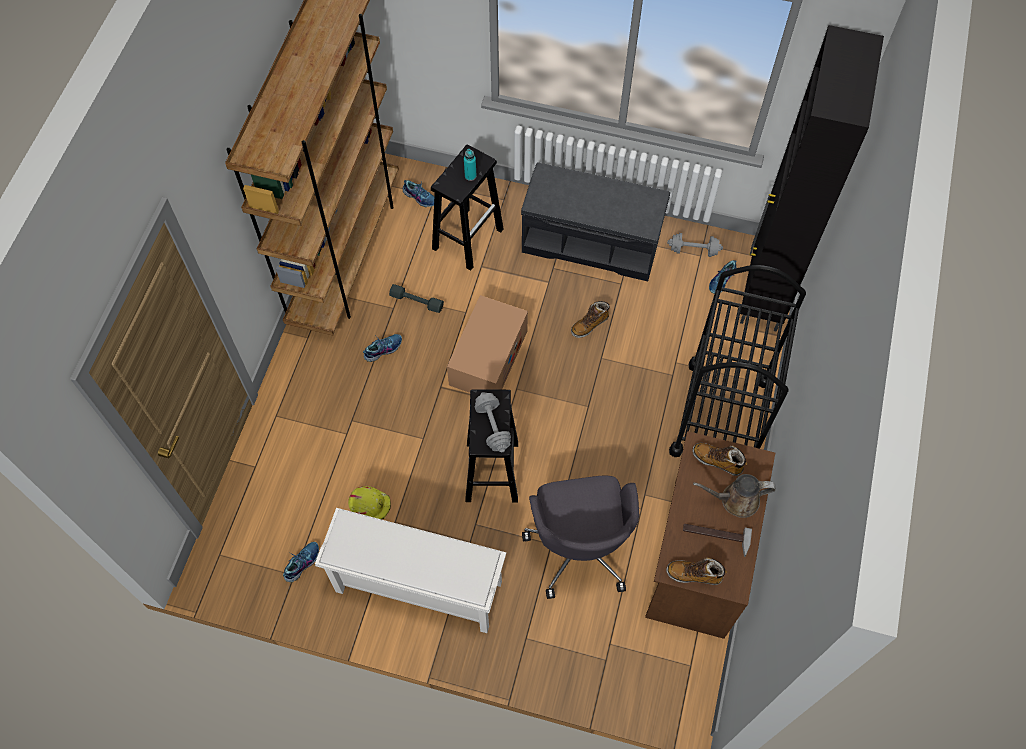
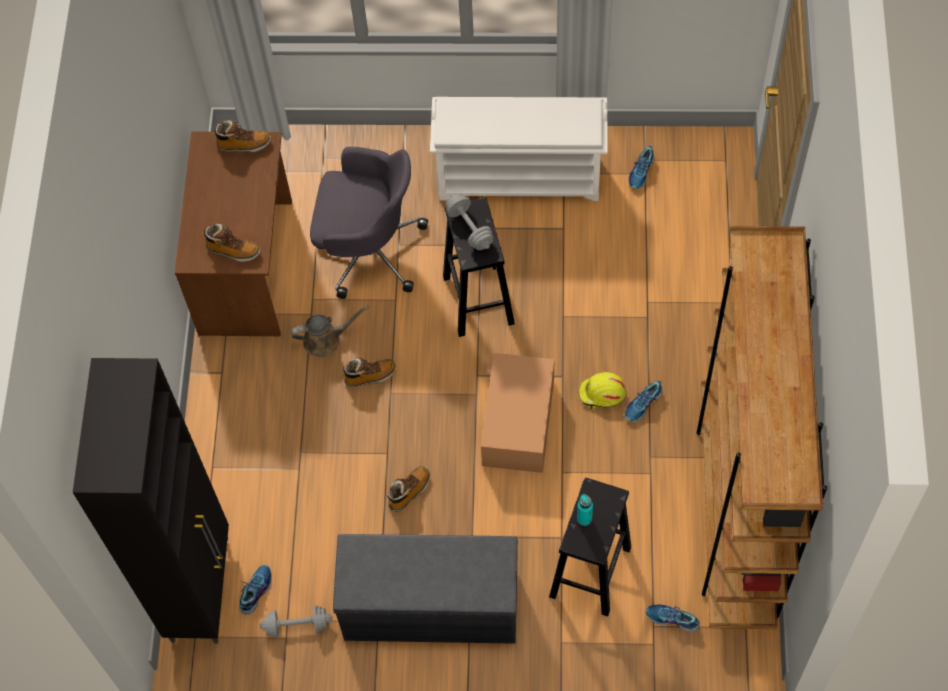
camera: 170 degrees right, 0 degrees up
(370, 504) = (595, 239): yellow hard hat -> yellow hard hat (602, 394)
(416, 301) = (625, 472): grey dumbbell -> none
(580, 546) = (368, 249): grey office chair -> grey office chair turned 120 degrees clockwise
(602, 425) = (370, 376): none -> boot
(716, 537) = (227, 180): hammer -> none
(720, 416) = (239, 416): black cart -> none
(735, 500) = (211, 218): brown watering can -> brown watering can (326, 340)

